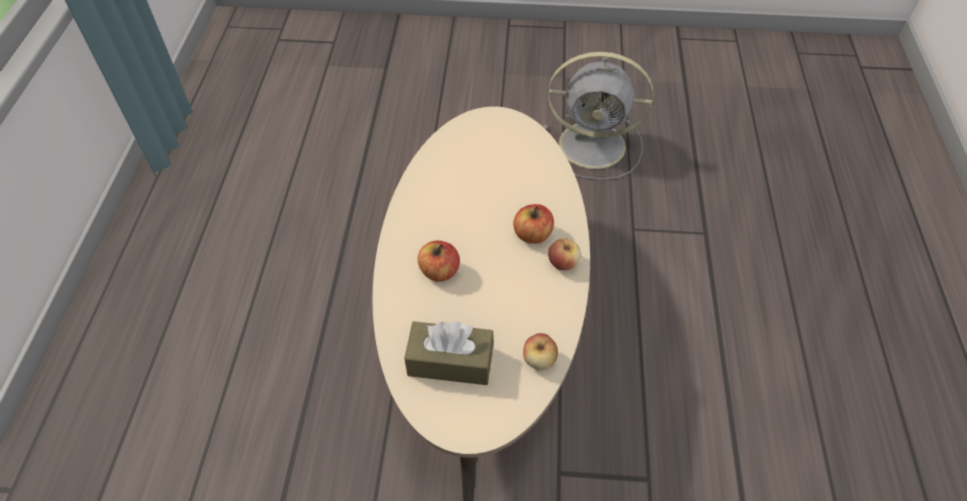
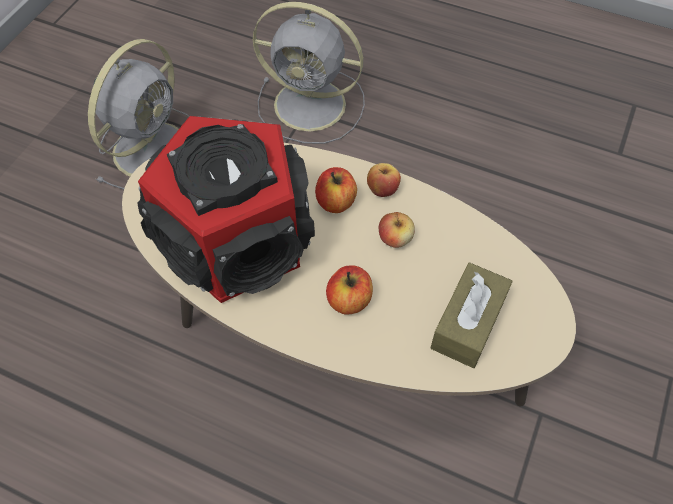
camera: 70 degrees left, 5 degrees up
(464, 185) = (237, 240): none -> speaker
(539, 360) = (488, 246): apple -> apple (395, 239)
(713, 236) = (313, 105): none -> grey fan

